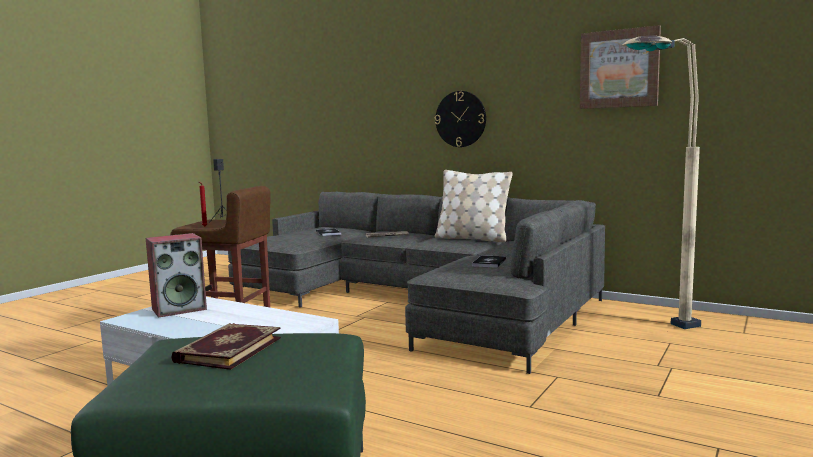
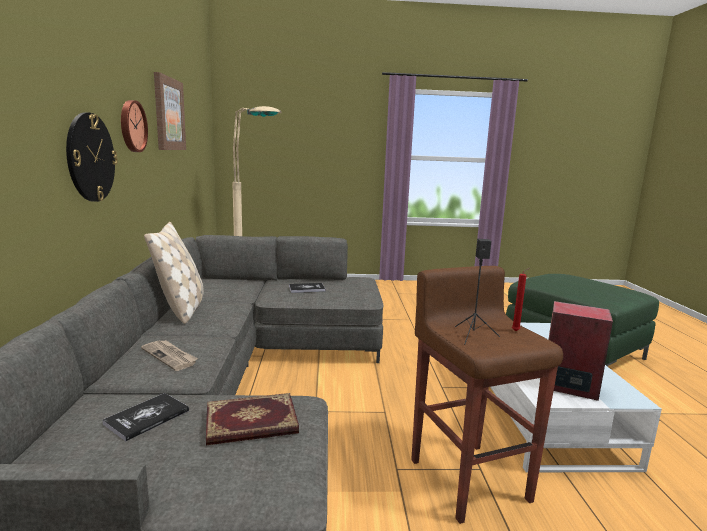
camera: 125 degrees left, 5 degrees up
(228, 349) = (585, 287): book -> book (251, 423)
(524, 92) = (131, 126): none -> wall clock

